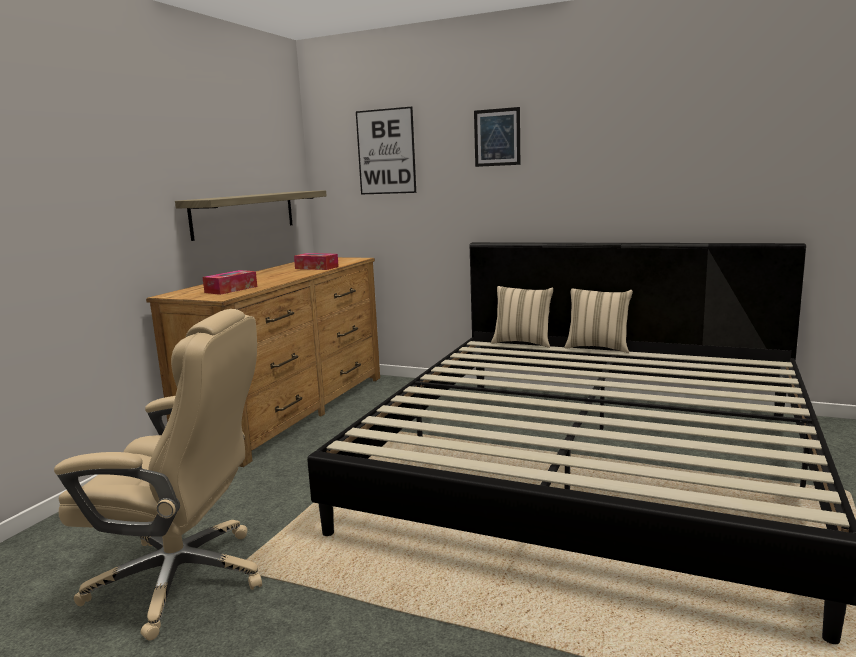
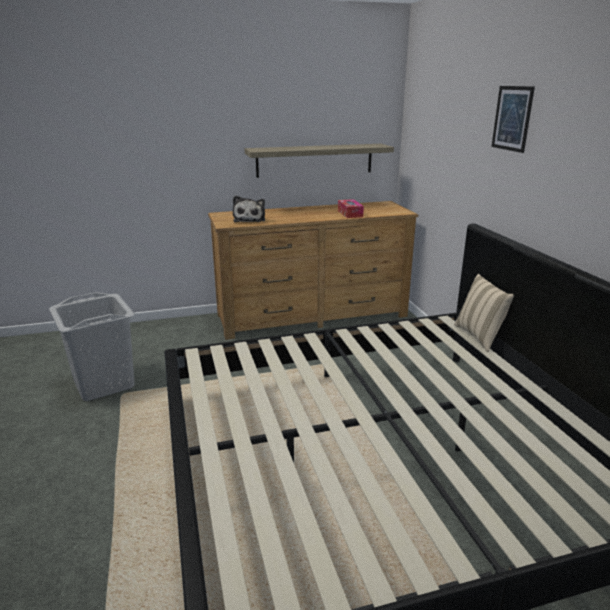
camera: 50 degrees right, 10 degrees up
(184, 579) = (104, 384): beige office chair -> grey laundry basket
(231, 289) = (250, 219): tissue box -> plush toy
(386, 152) = (441, 118): picture -> none
(598, 347) = (529, 374): beige pillow -> none

